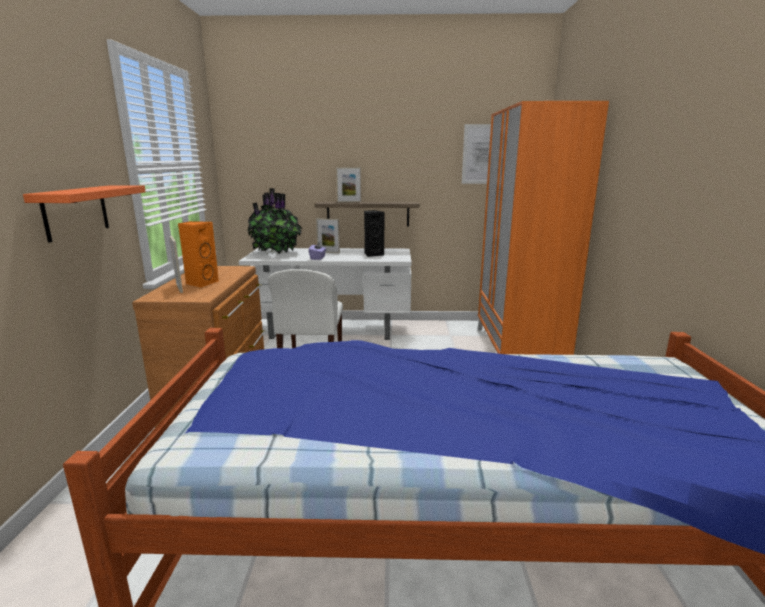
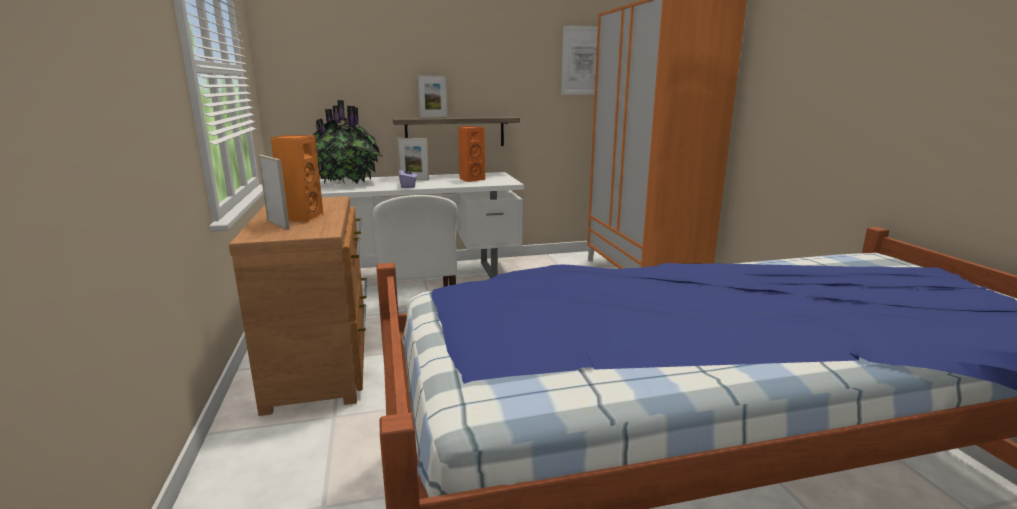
camera: 15 degrees left, 0 degrees up
(76, 212) = (148, 118): orange shelf -> none
(373, 254) = (471, 179): black speaker -> orange speaker

